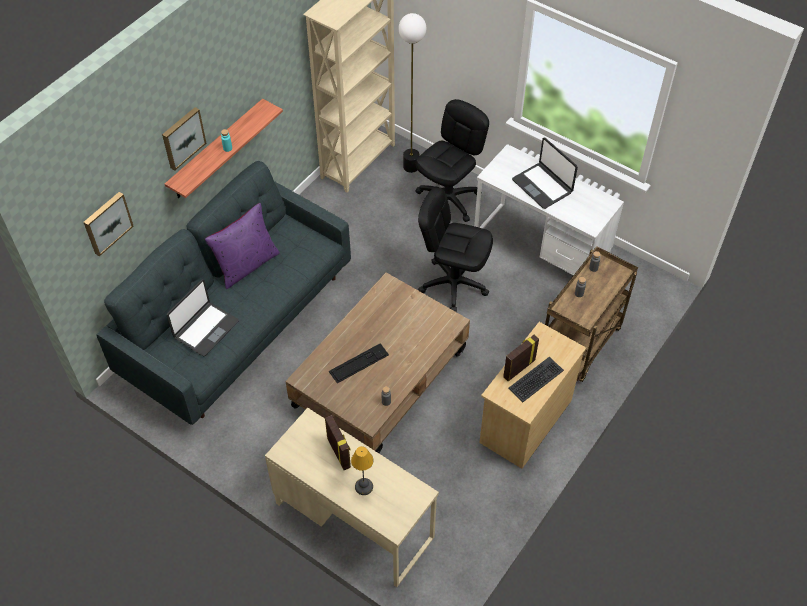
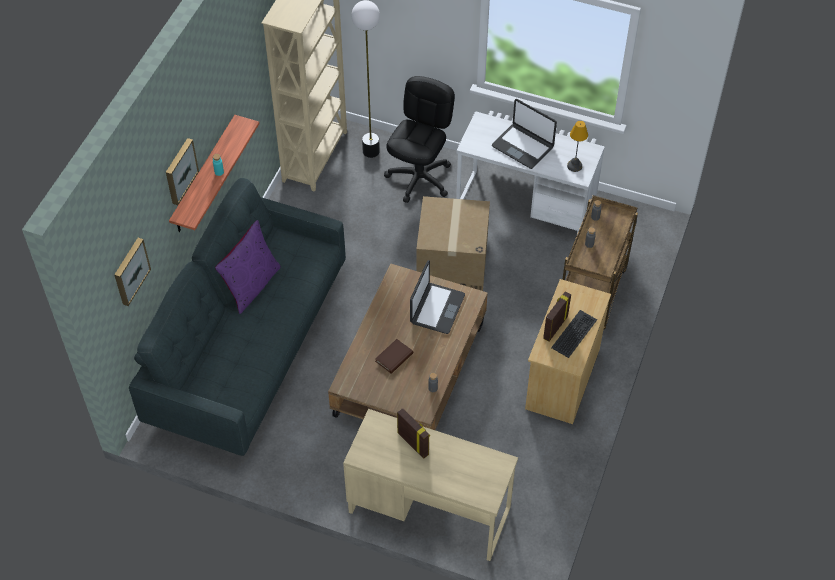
camera: 15 degrees left, 0 degrees up
(205, 329) = (233, 358): laptop -> laptop (436, 309)
(359, 363) = (394, 357): keyboard -> brown book
(363, 486) = (447, 468): table lamp -> table lamp (574, 165)
(453, 284) = (452, 261): black office chair -> cardboard box

